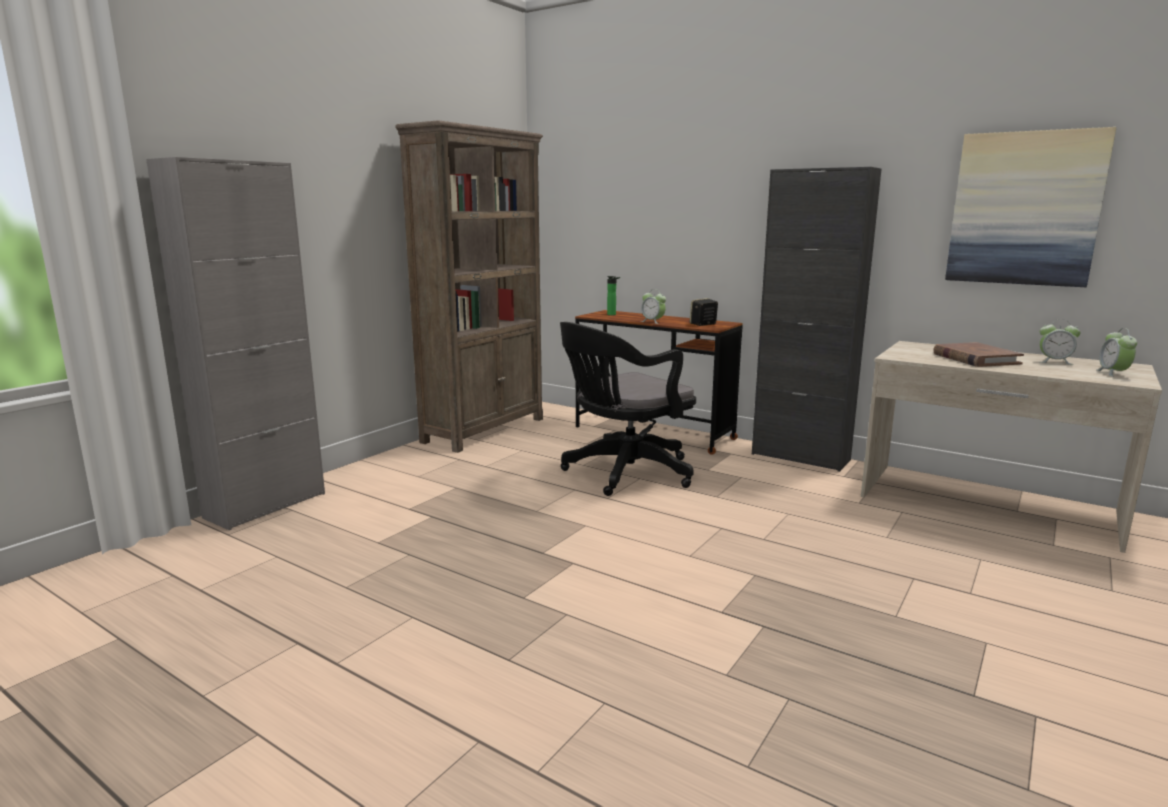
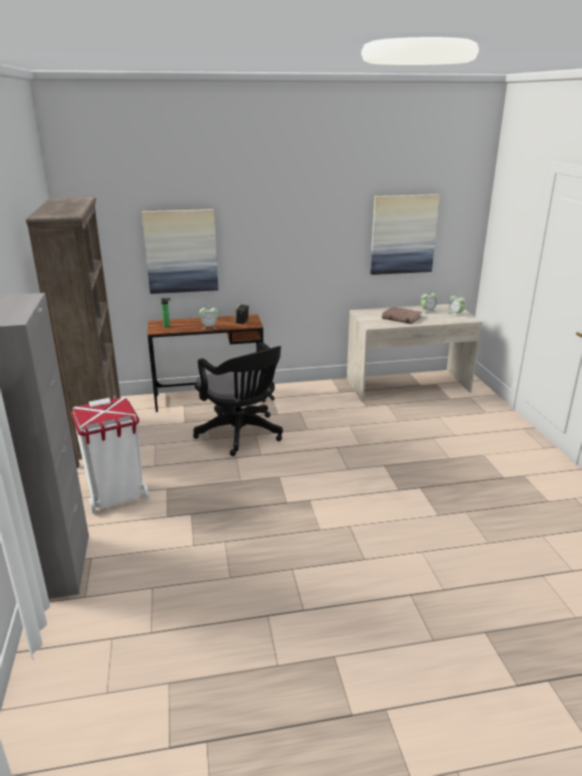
camera: 45 degrees left, 10 degrees up
(405, 476) = (117, 497): none -> white trash can
(623, 473) = (242, 435): black office chair -> black office chair turned 45 degrees counterclockwise
(653, 219) = (181, 251): none -> picture
(800, 457) = (305, 387): black cabinet -> none

